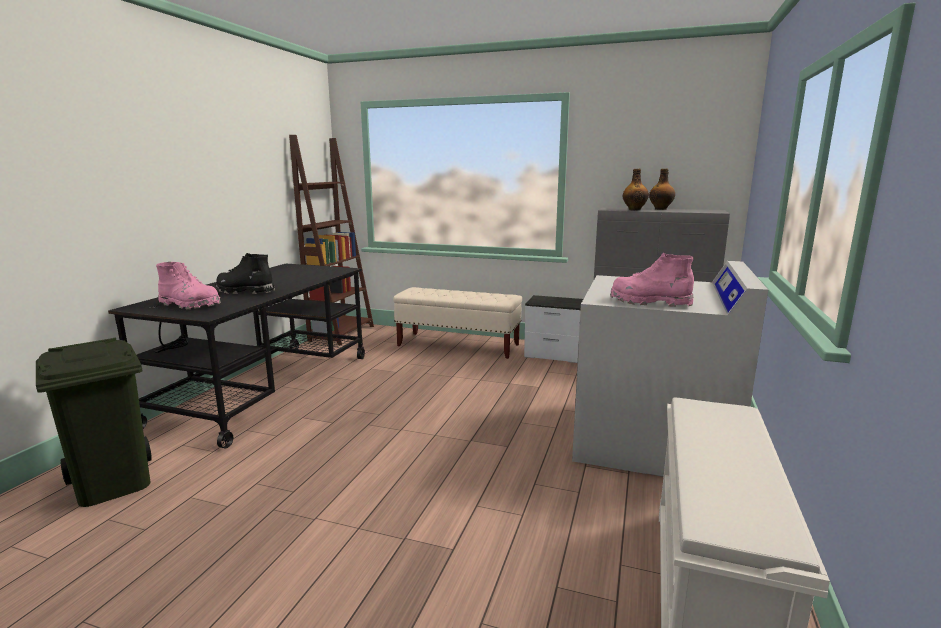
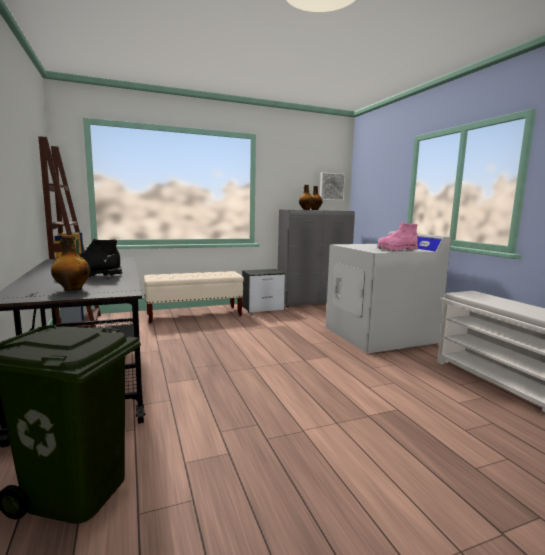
camera: 40 degrees left, 5 degrees down
(190, 305) = (72, 289): pink boot -> bottle
(708, 167) = (331, 186): none -> picture

